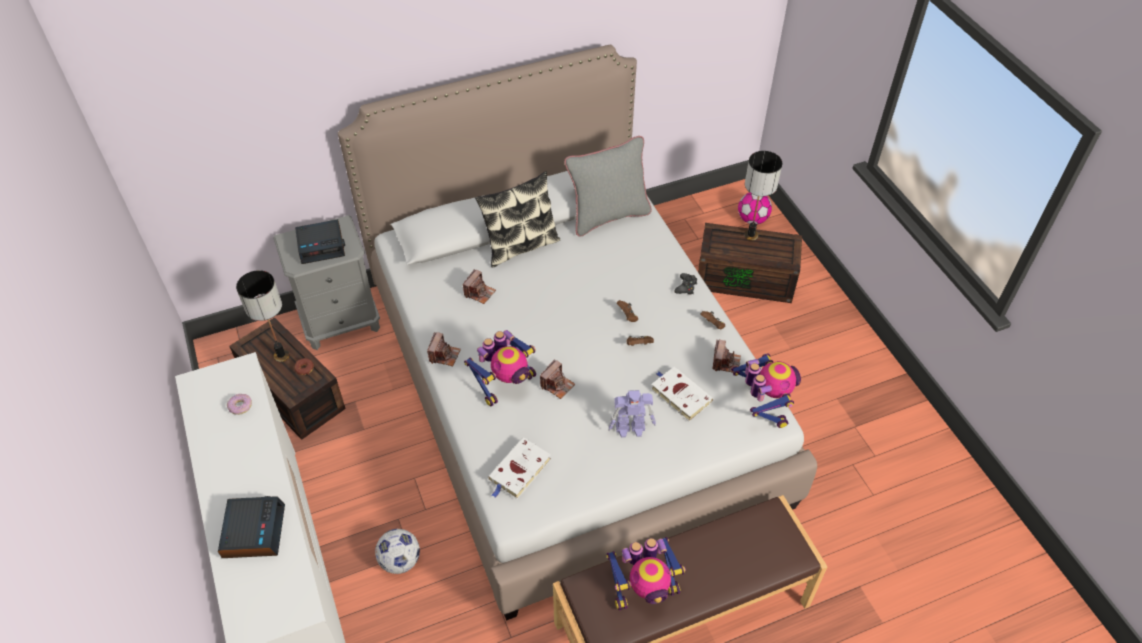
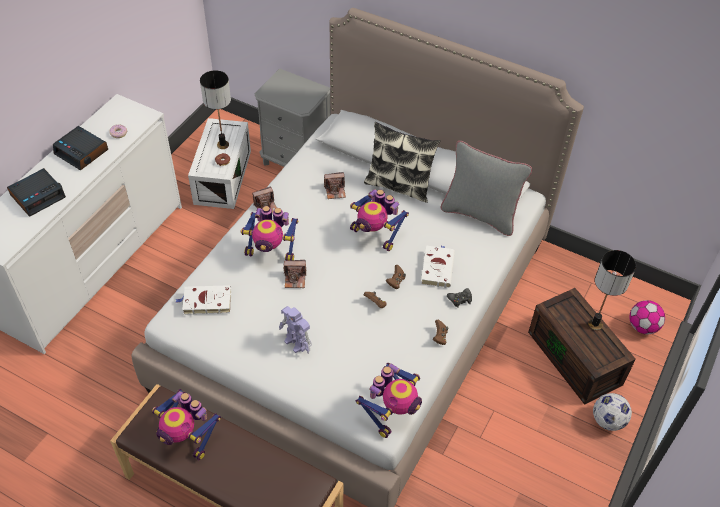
camera: 50 degrees right, 0 degrees up
(291, 393) = (221, 176): brown storage box -> white storage box
(321, 245) = (292, 93): alarm clock -> alarm clock (82, 152)
(400, 560) = (149, 310): football -> football (607, 420)
(561, 297) = (375, 235): none -> toy robot
(679, 395) = (353, 354): white book -> white book (437, 267)
(725, 362) = (411, 365): camera -> none

